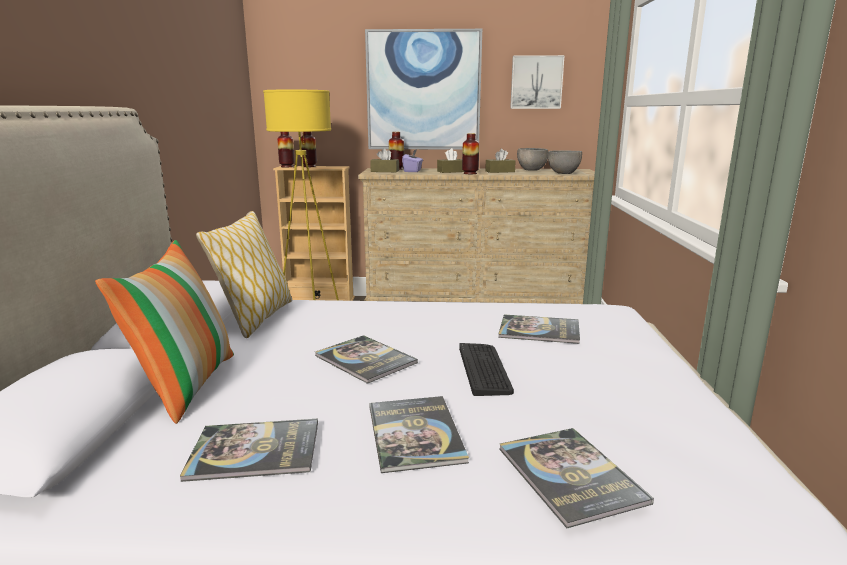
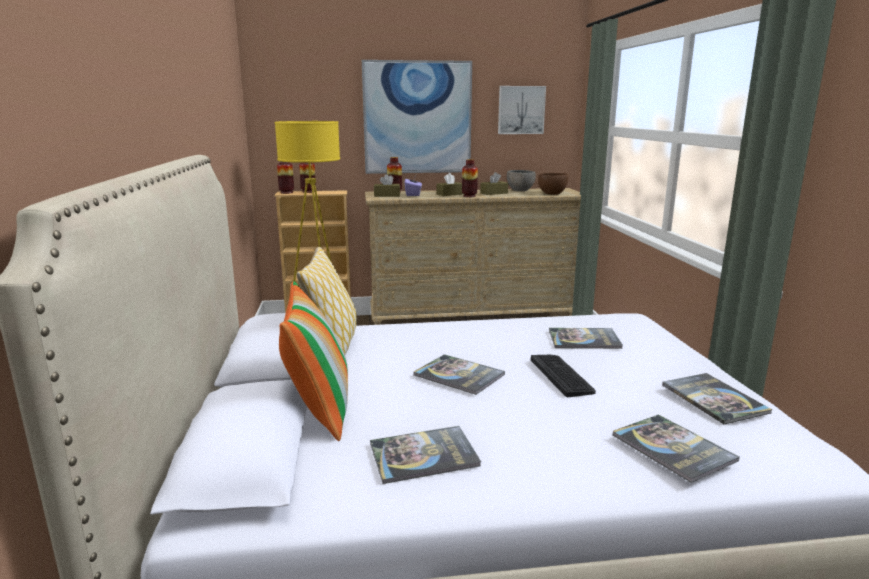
camera: 10 degrees left, 0 degrees up
(415, 434) = (540, 430): book -> book (714, 399)
(563, 173) = (552, 194): grey bowl -> brown bowl

